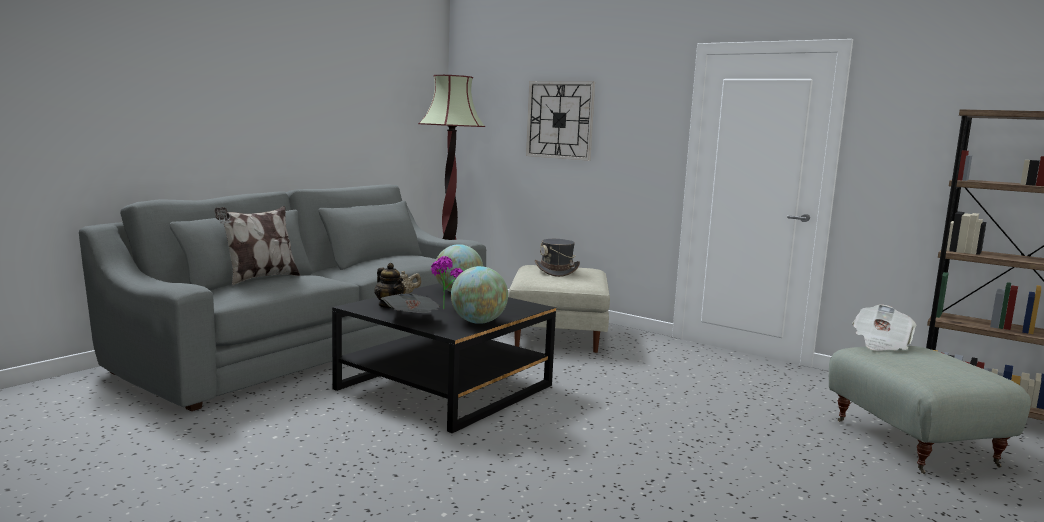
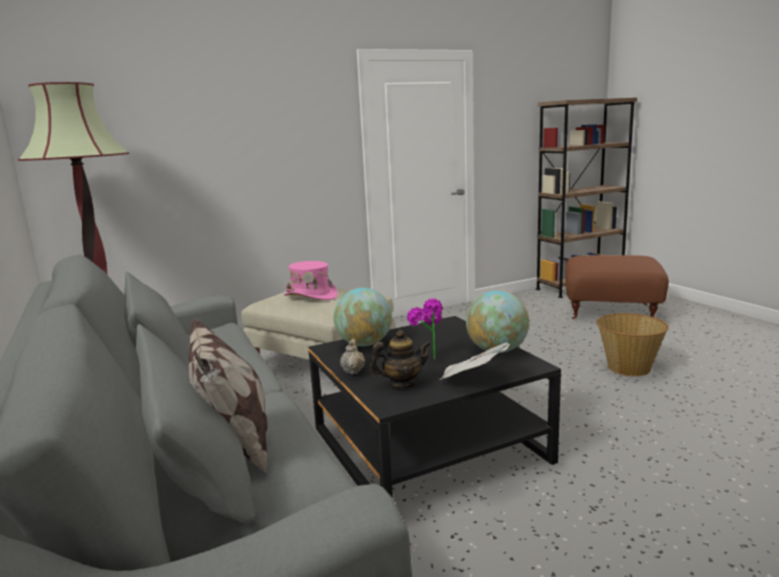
camera: 60 degrees left, 5 degrees up
(556, 271) = (311, 296): grey hat -> pink hat
(560, 120) = (215, 135): wall clock -> none
(713, 458) = (628, 367): none -> basket
(881, 344) = (580, 260): newspaper -> none
(911, 443) = (610, 312): grey ottoman -> brown ottoman

